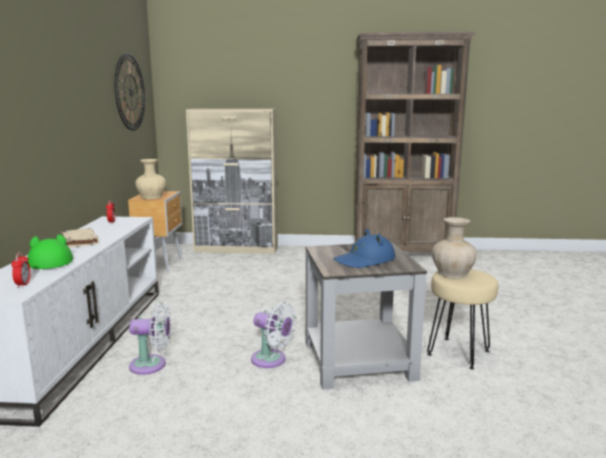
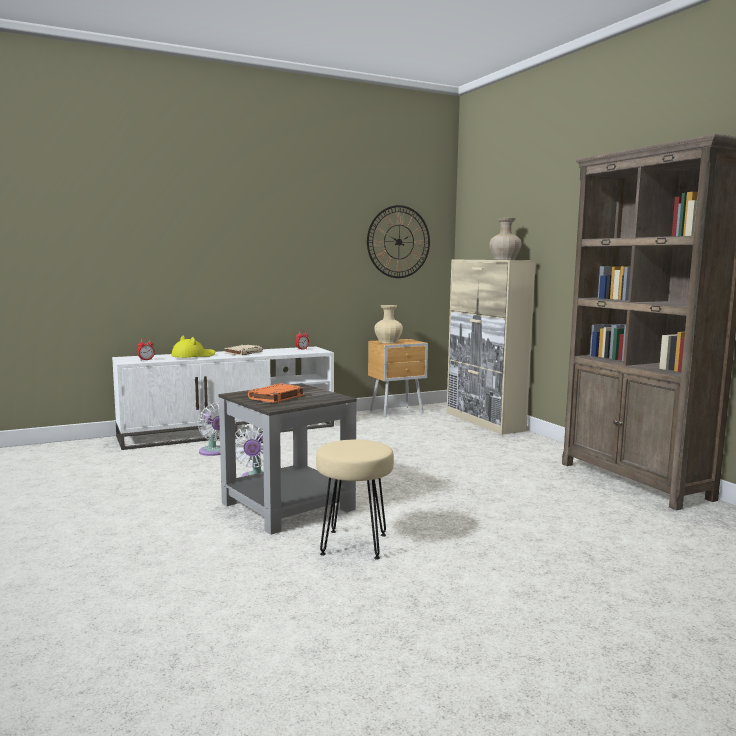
camera: 60 degrees right, 5 degrees down
(51, 261) = (193, 356): green hat -> yellow hat
(364, 260) = (276, 397): blue hat -> orange book
(453, 273) = (356, 443): beige vase -> beige vase (505, 259)

